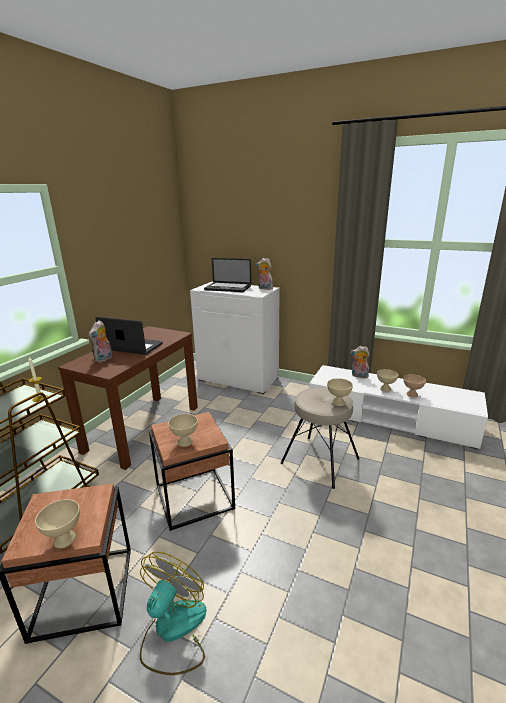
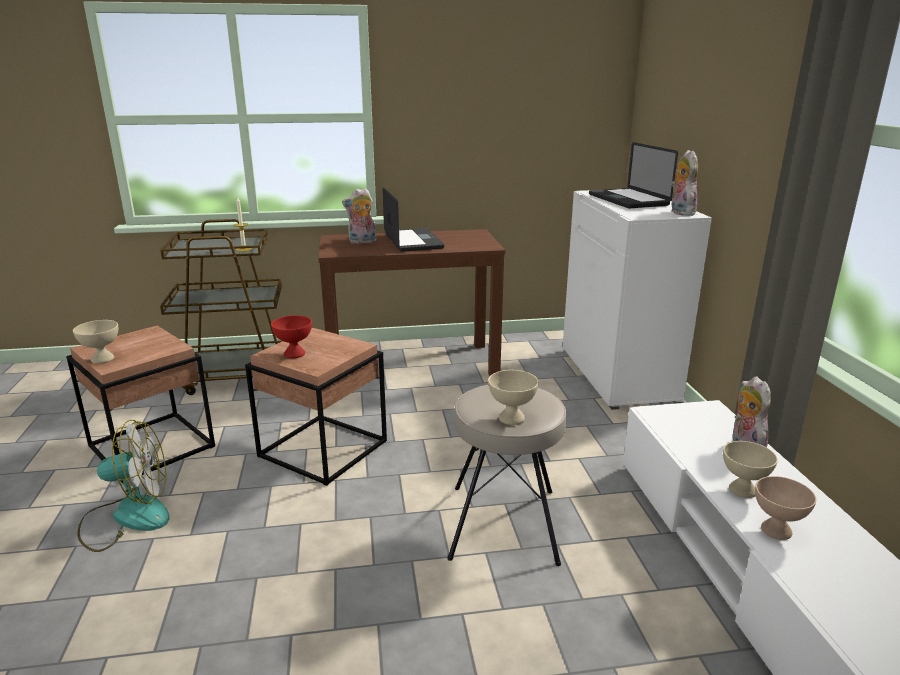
camera: 55 degrees right, 0 degrees up
(184, 442) = (294, 354): beige bowl -> red bowl

